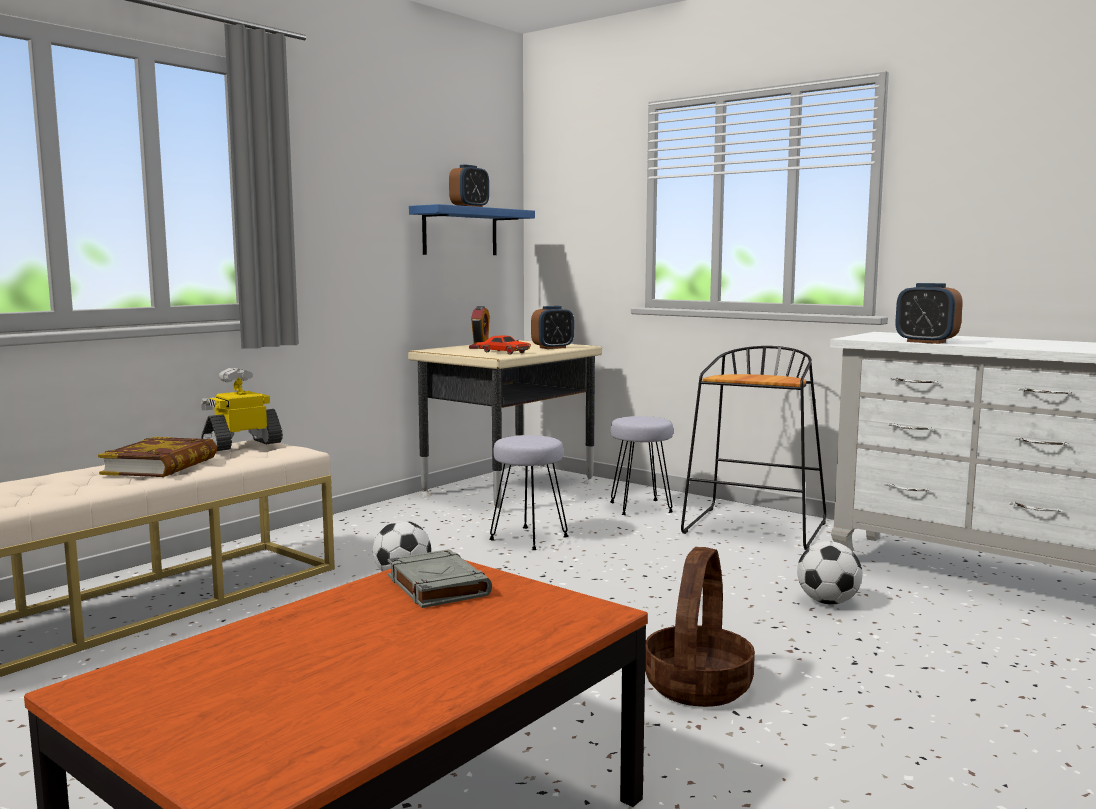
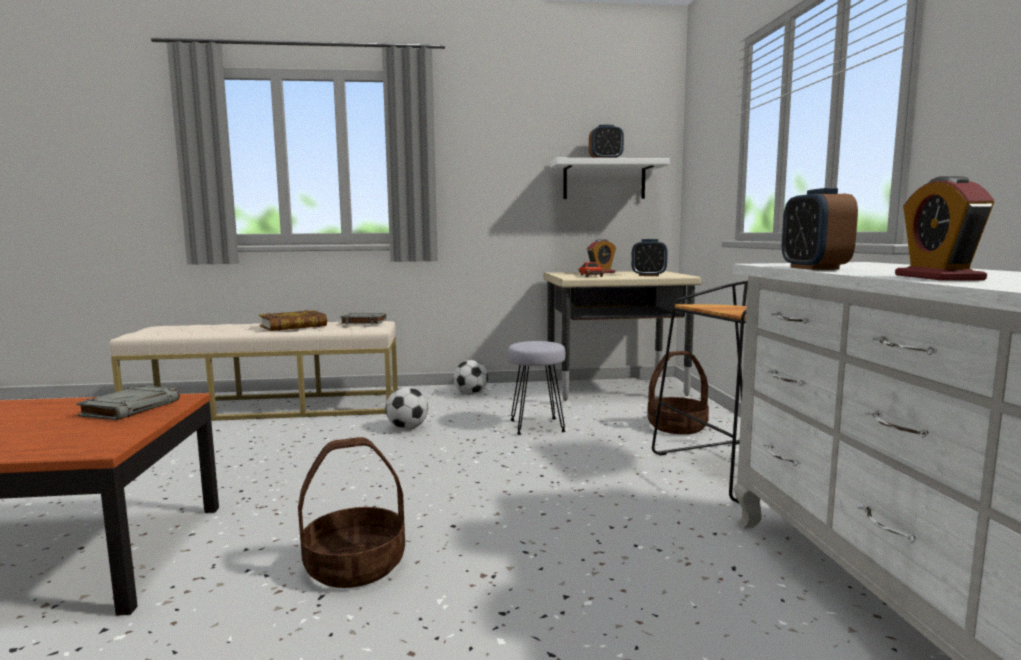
camera: 45 degrees right, 0 degrees up
(242, 445) = (363, 322): toy robot -> grey book
(460, 232) = (604, 180): blue shelf -> white shelf
(640, 508) = (677, 426): grey stool -> basket
(827, 602) = (629, 553): football -> football (471, 394)
(1043, 347) = (937, 277): none -> alarm clock

